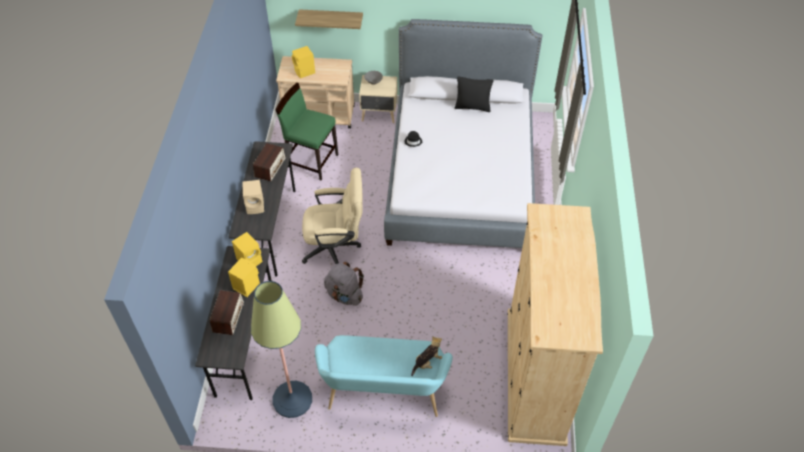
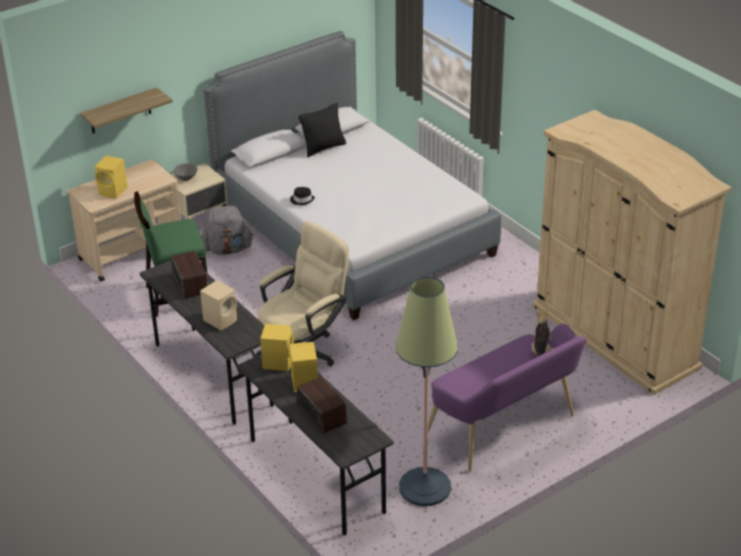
camera: 40 degrees left, 15 degrees down
(345, 295) = (365, 380): grey backpack -> grey backpack (227, 249)
(384, 394) = (505, 430): turquoise bench -> purple bench

